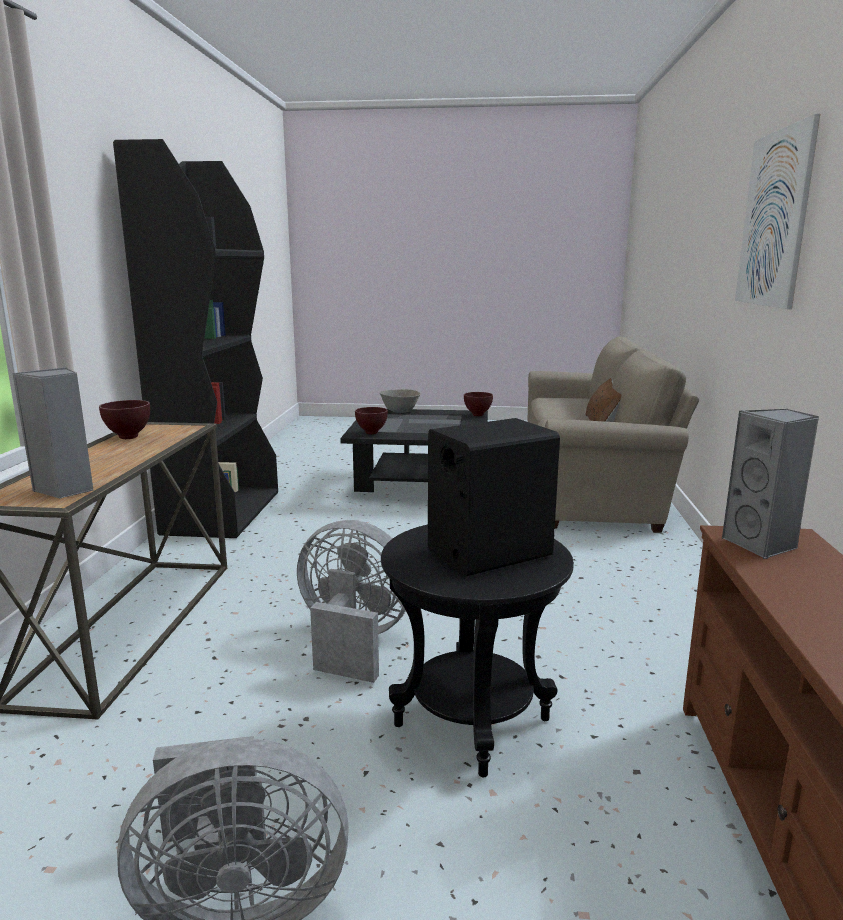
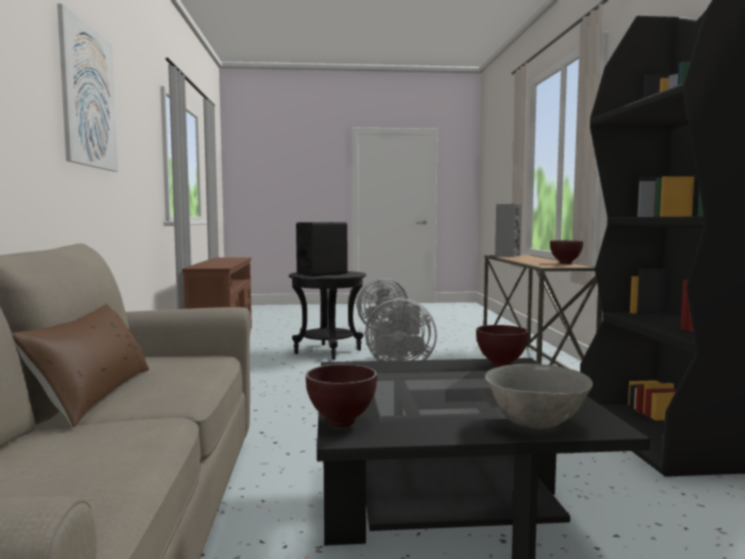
camera: 170 degrees right, 10 degrees down
(762, 545) = (215, 266): grey speaker -> none

